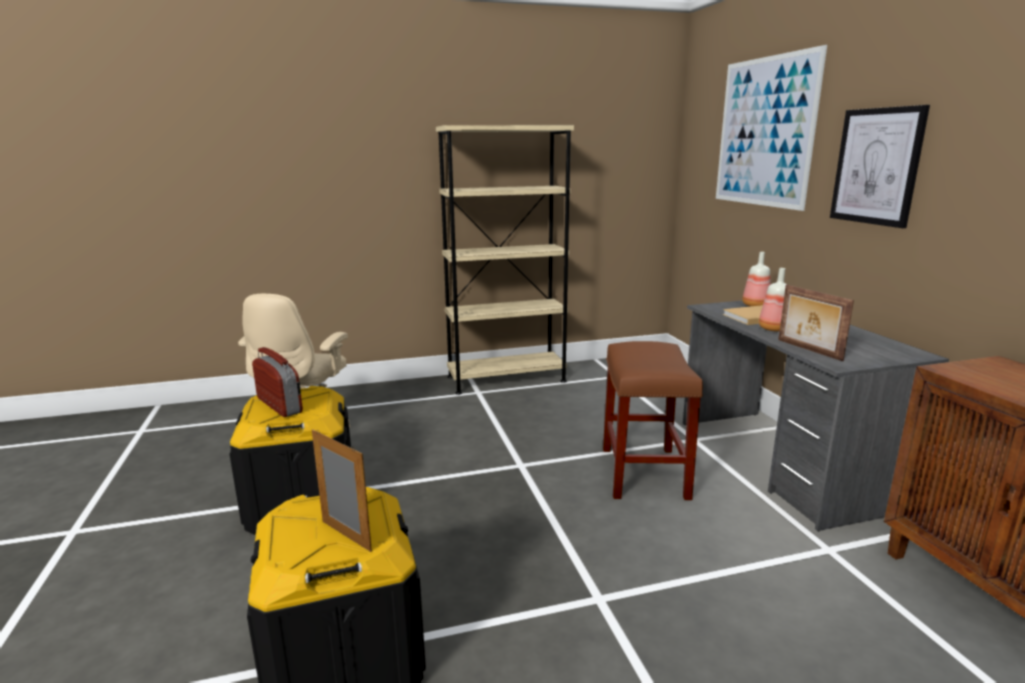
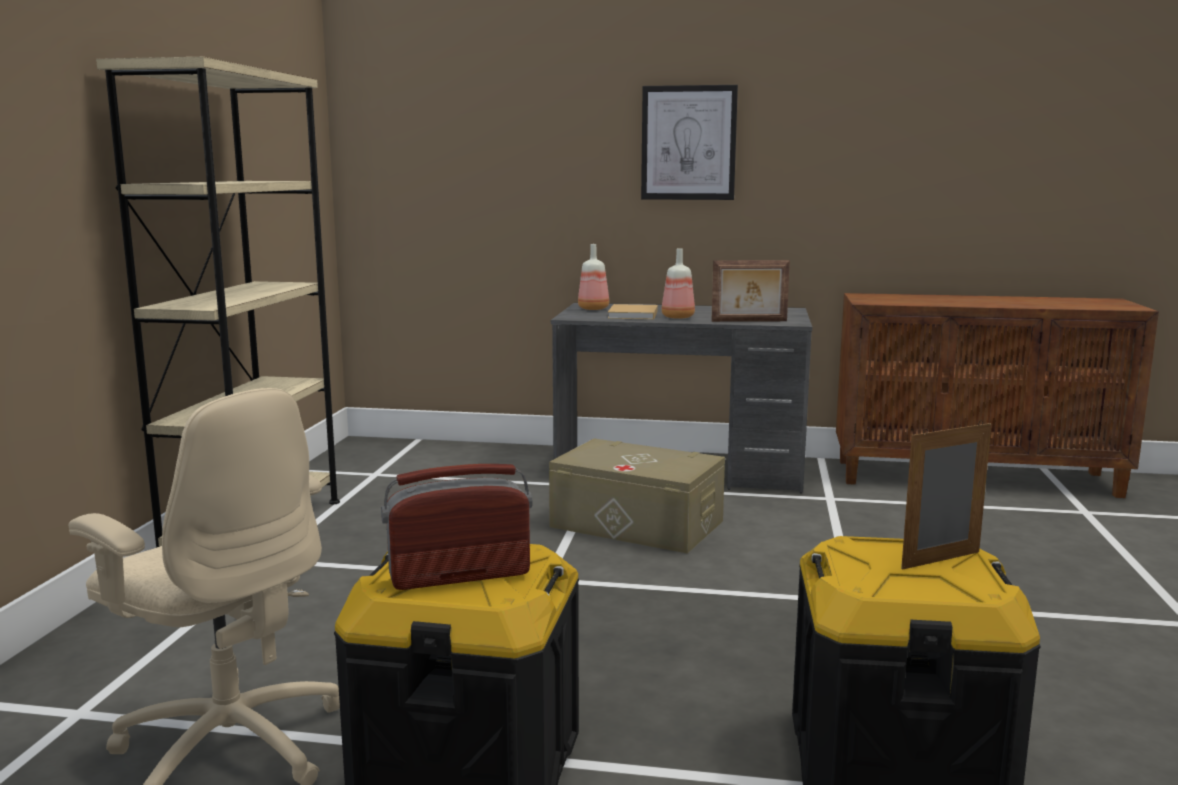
camera: 65 degrees left, 5 degrees down
(643, 472) = (636, 524): brown stool -> beige storage box
(764, 132) = (513, 108): picture -> none

